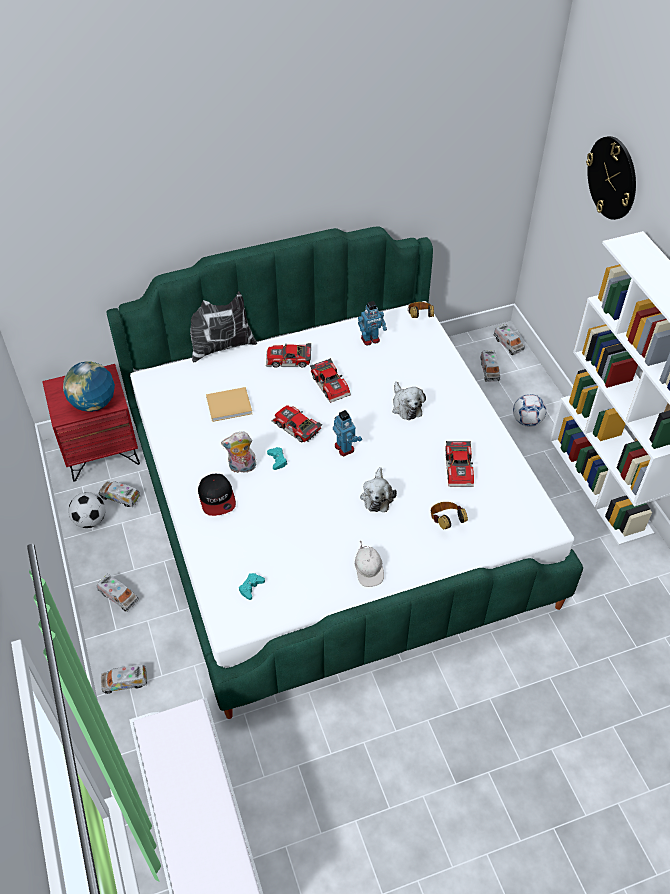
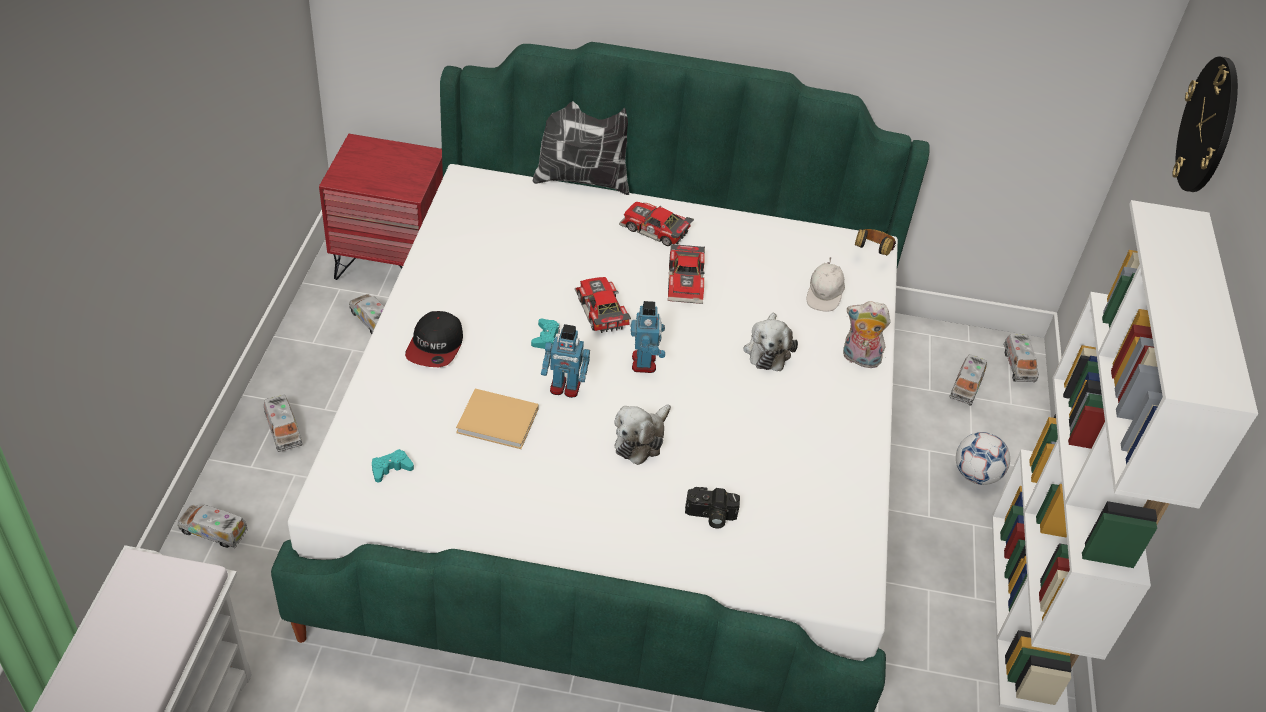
camera: 25 degrees right, 5 degrees down
(90, 520) = (319, 330): football -> none
(93, 403) = (385, 181): globe -> none
(230, 405) = (539, 249): beige book -> beige book (500, 421)
(242, 468) = (494, 326): plush toy -> plush toy (859, 359)
(368, 570) = (556, 524): white cap -> white cap (824, 295)
(370, 339) = (782, 251): toy robot -> toy robot (565, 388)
(446, 521) = (710, 516): headphones -> camera
(460, 468) = (784, 460): toy car -> none

